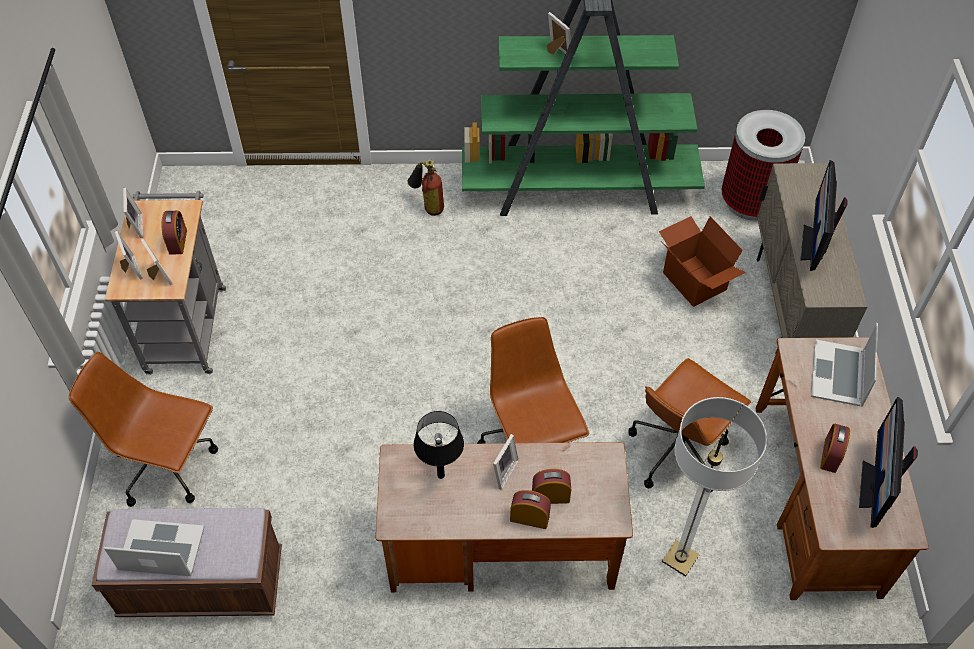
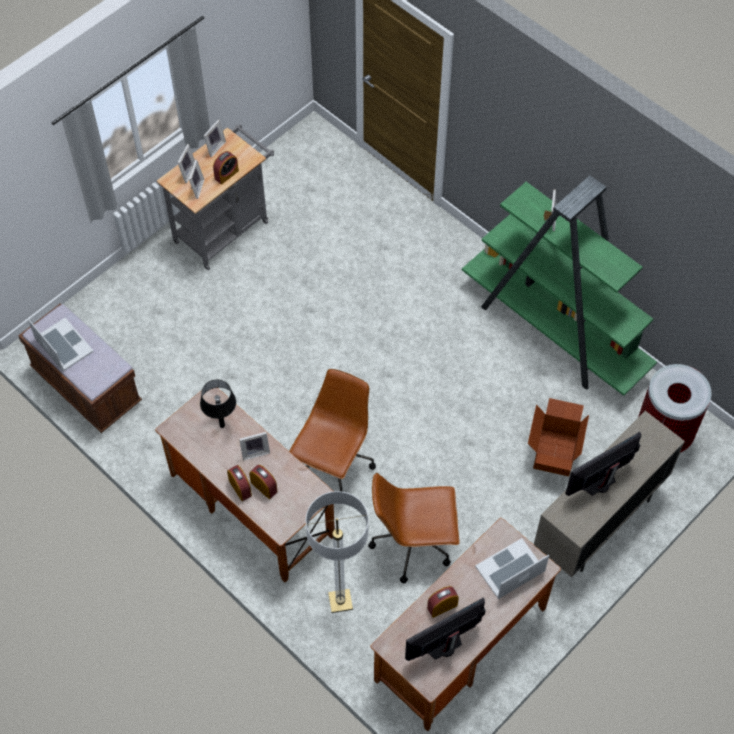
camera: 45 degrees right, 5 degrees up
(168, 465) = (134, 306): brown office chair -> none
(428, 206) = (443, 263): fire extinguisher -> none

